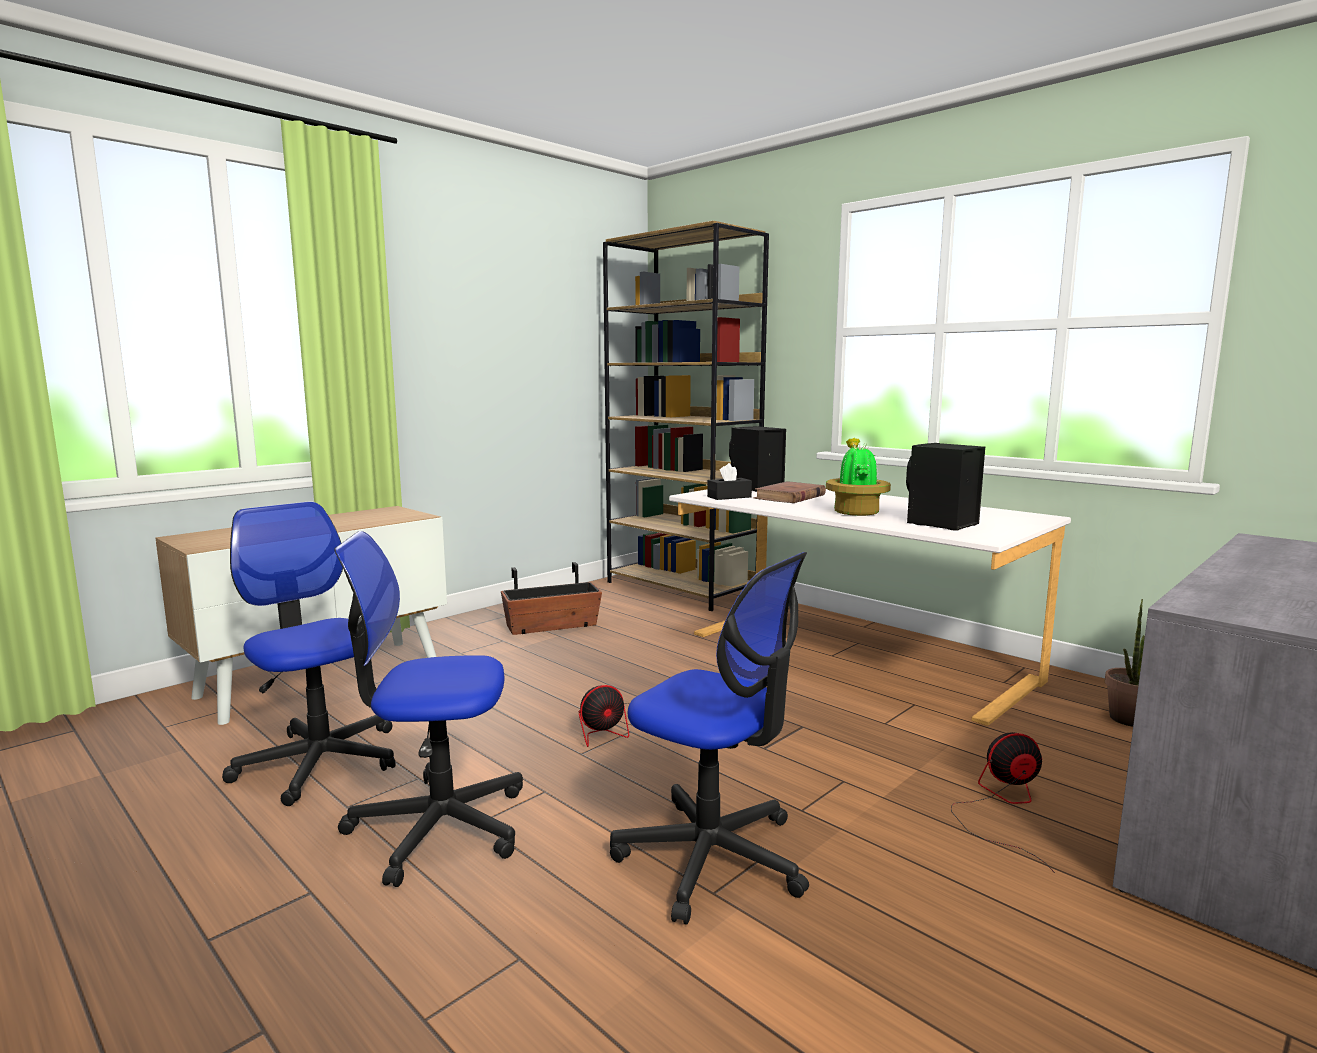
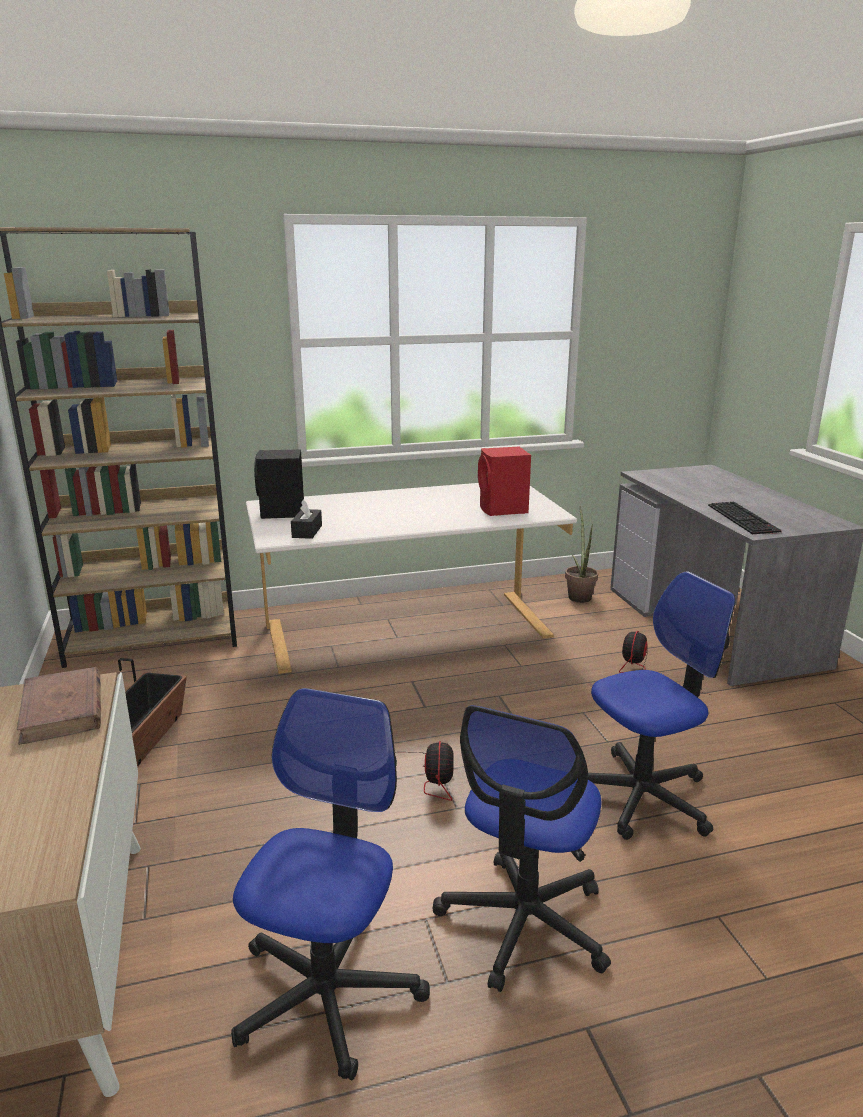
camera: 60 degrees left, 10 degrees up
(319, 761) = (327, 992): office chair -> office chair turned 120 degrees clockwise
(789, 497) = (343, 515): brown book -> brown book (62, 710)
(855, 512) = (434, 516): potted plant -> none
(940, 524) = (503, 510): black speaker -> red speaker
(1243, 597) = (744, 519): none -> keyboard

